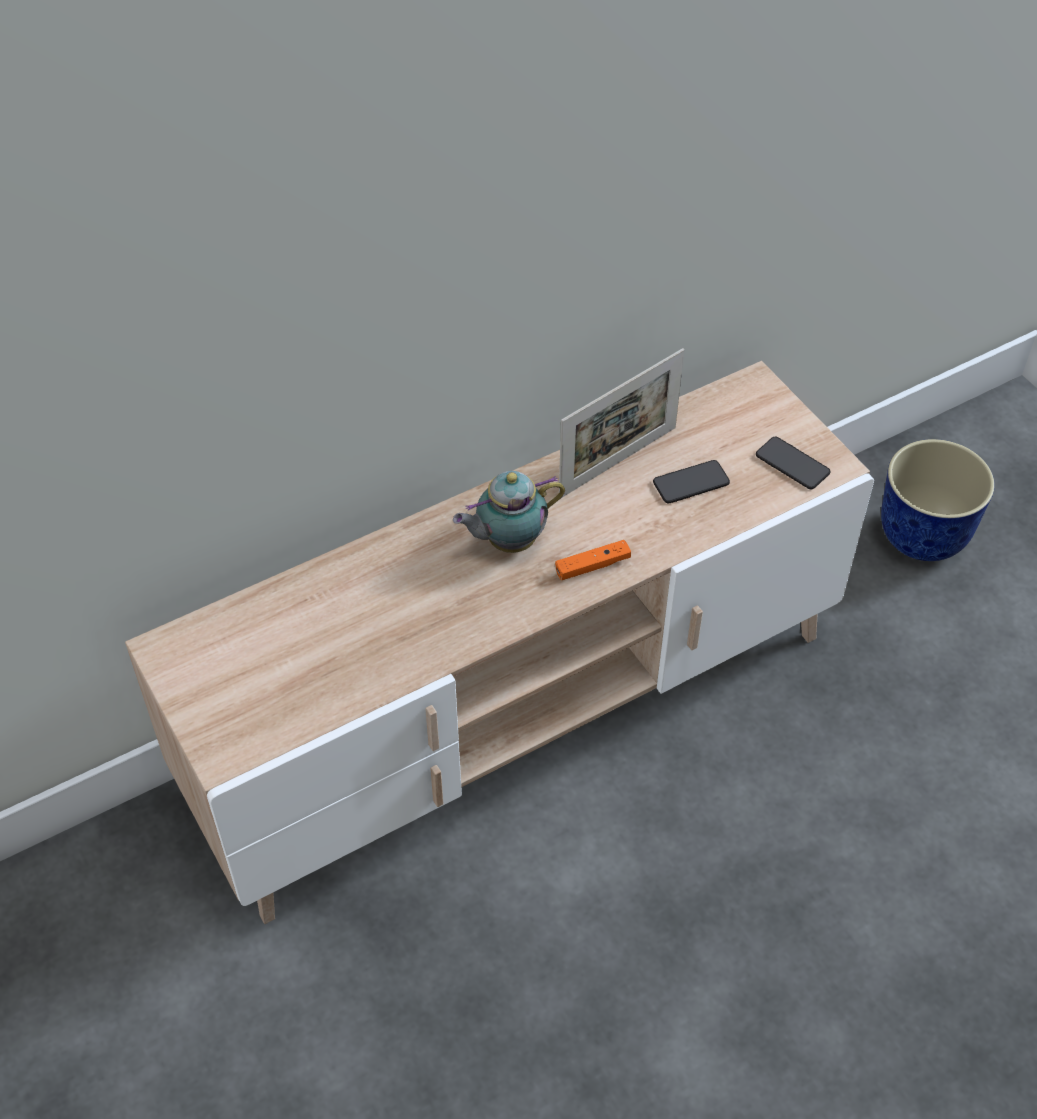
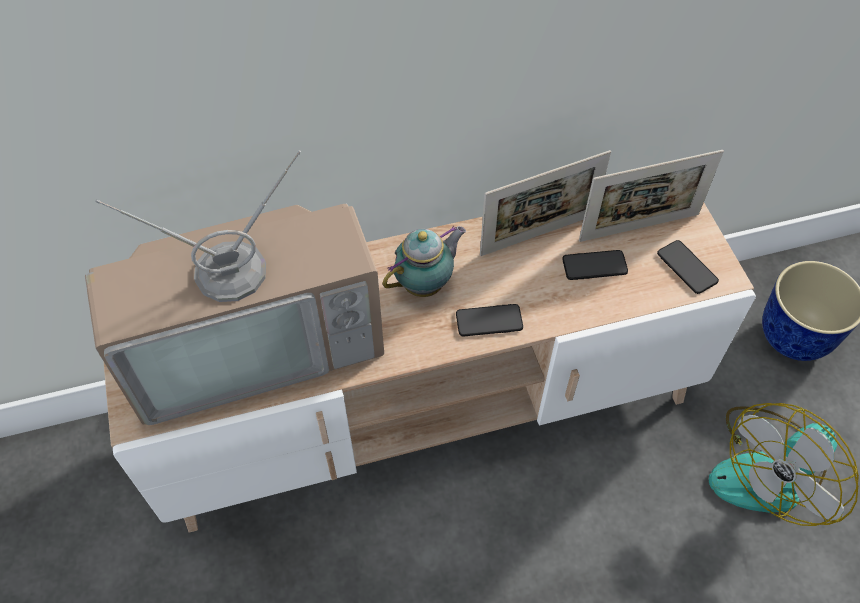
camera: 15 degrees right, 5 degrees up
(333, 645) = (256, 342): none -> television
(508, 541) = (426, 284): teapot -> teapot turned 150 degrees clockwise
(592, 566) = (489, 321): orange game controller -> phone
(727, 431) = (639, 227): none -> picture frame
(935, 691) = (770, 471): none -> fan

